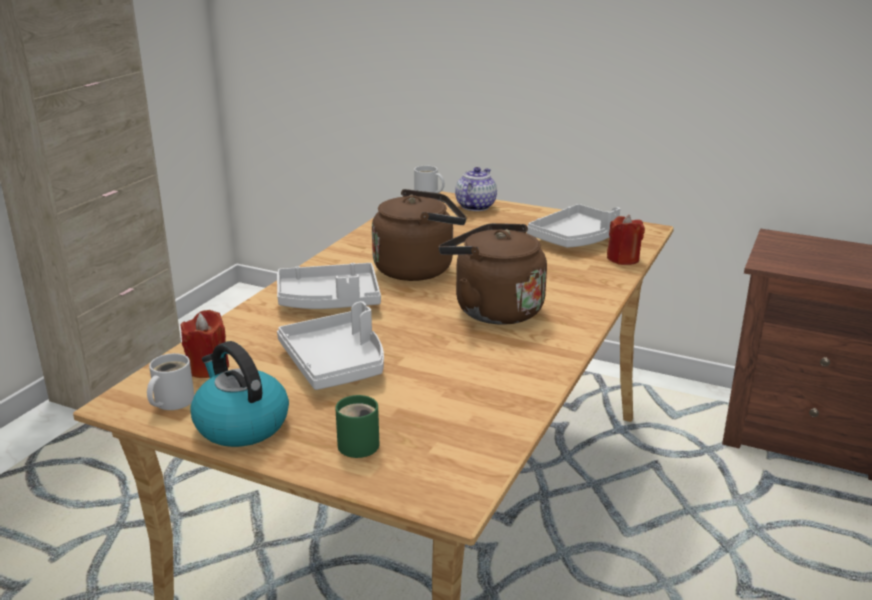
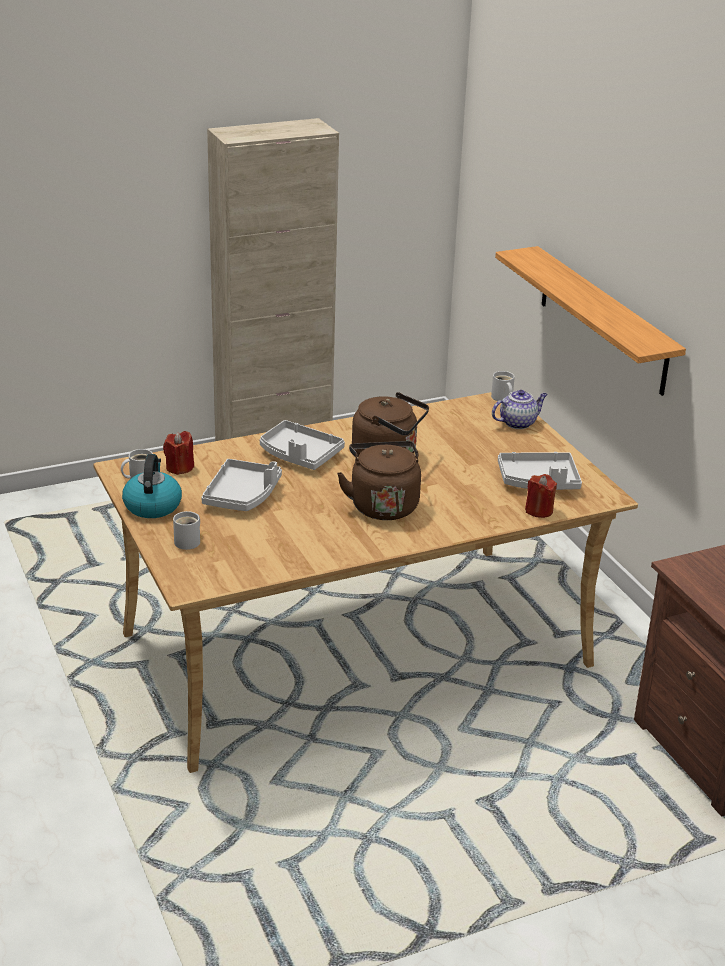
camera: 40 degrees right, 5 degrees up
(359, 443) = (189, 541): green mug -> white mug
(484, 92) = (603, 320): none -> shelf

